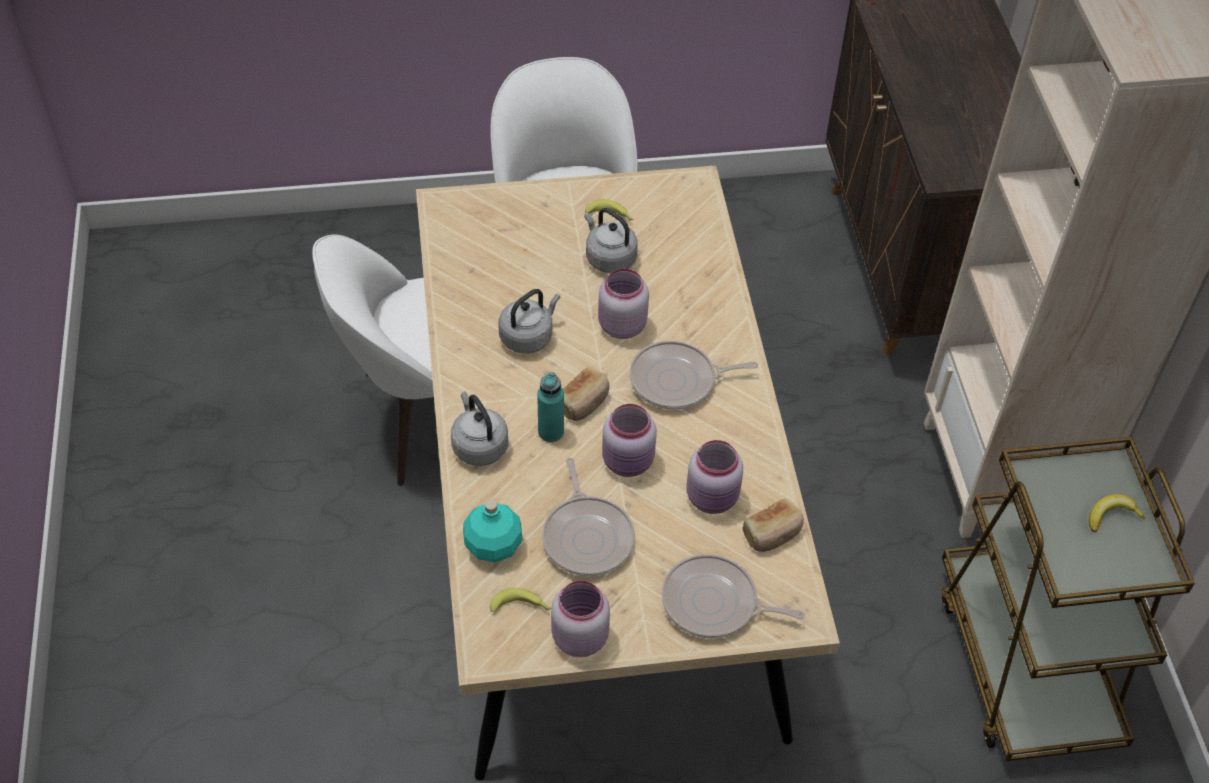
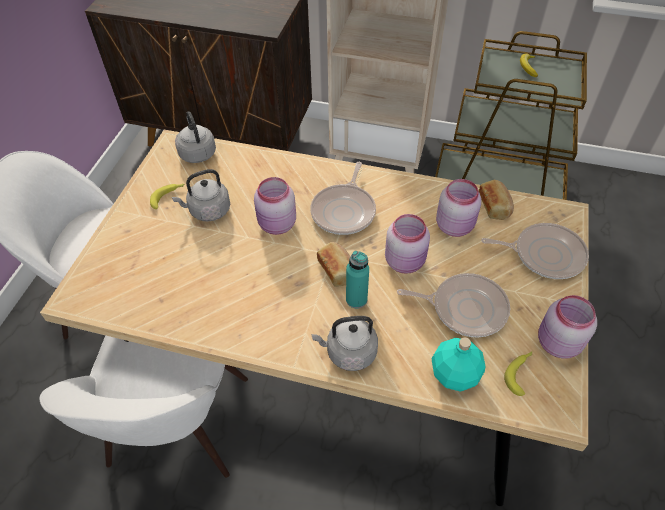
camera: 65 degrees left, 0 degrees up
(528, 336) = (254, 284): grey kettle -> grey kettle (197, 152)
(714, 604) = (544, 254): frying pan -> frying pan turned 120 degrees counterclockwise

